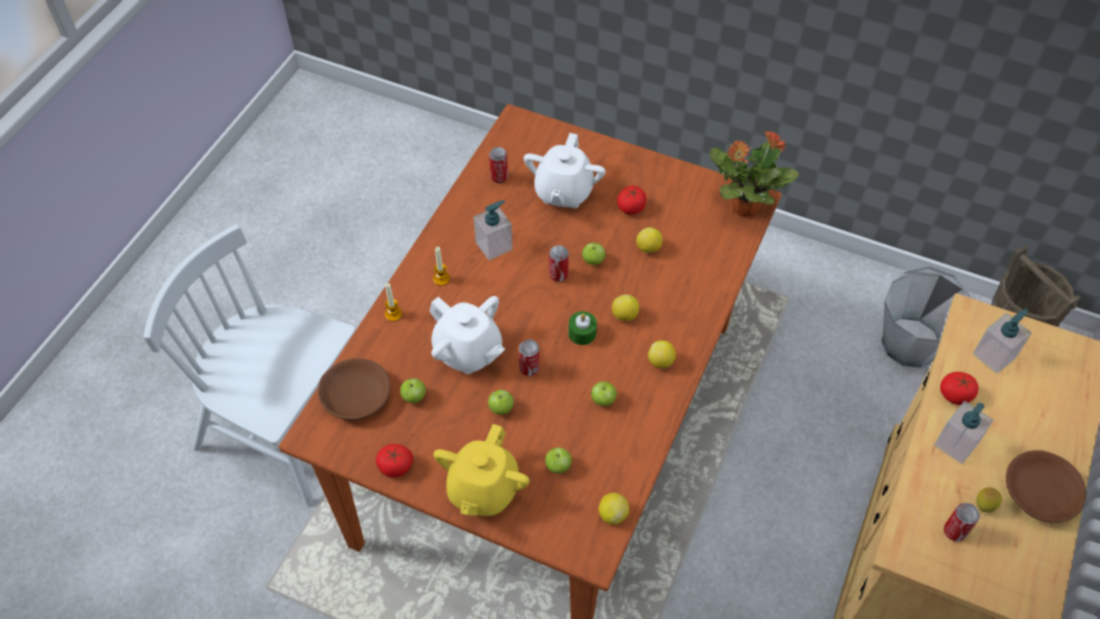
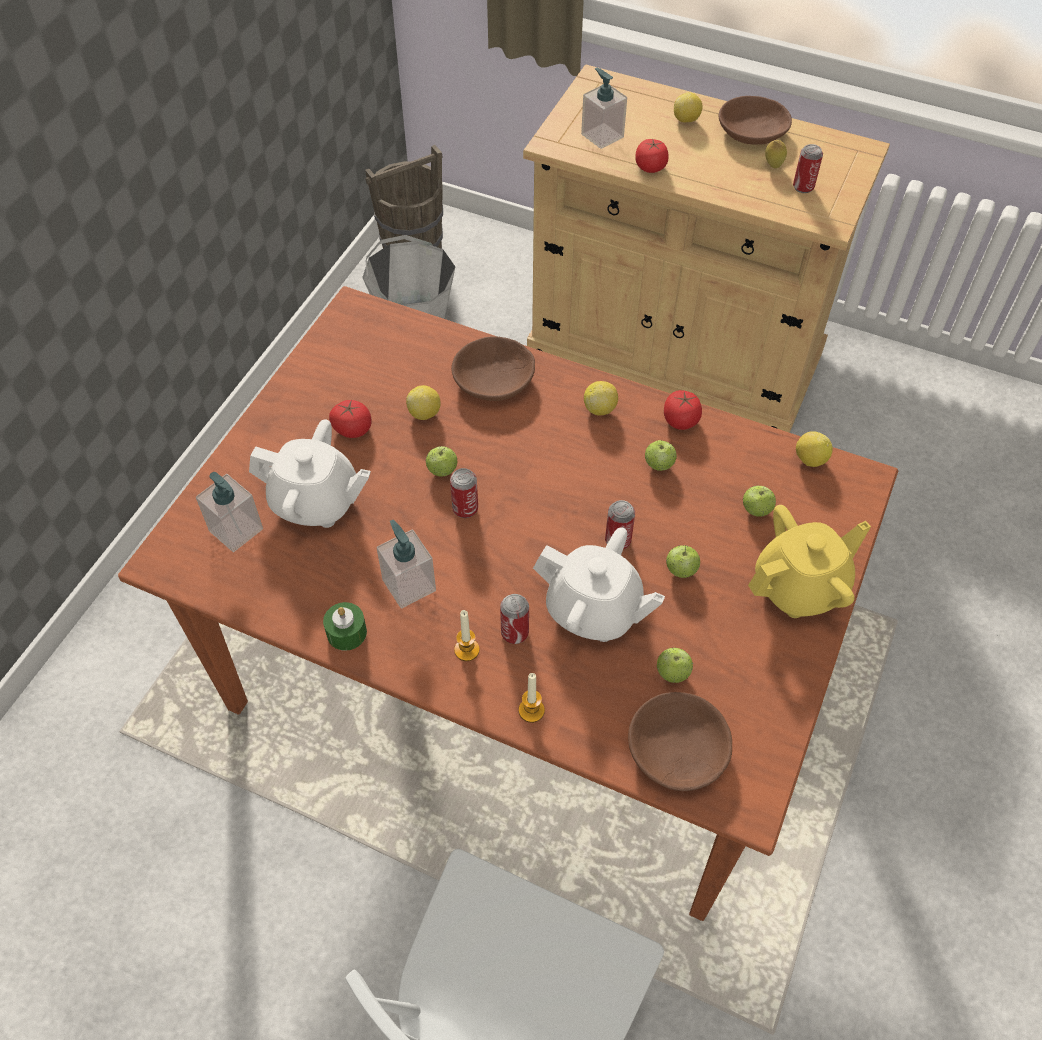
camera: 90 degrees left, 0 degrees up
(395, 466) = (782, 689): tomato -> tomato (681, 419)
(468, 351) = (594, 611): white teapot -> white teapot turned 75 degrees clockwise
(483, 490) = (800, 587): yellow teapot -> yellow teapot turned 45 degrees counterclockwise
(499, 177) = (276, 582): can -> can (514, 633)
(582, 333) = (560, 484): green candle -> green candle (346, 632)
(624, 315) = (532, 441): lemon -> lemon (686, 120)
(688, 291) = (495, 379): none -> brown bowl
(743, 207) = (364, 319): potted plant -> none
(955, 444) = (708, 174): soap dispenser -> soap dispenser (236, 530)

